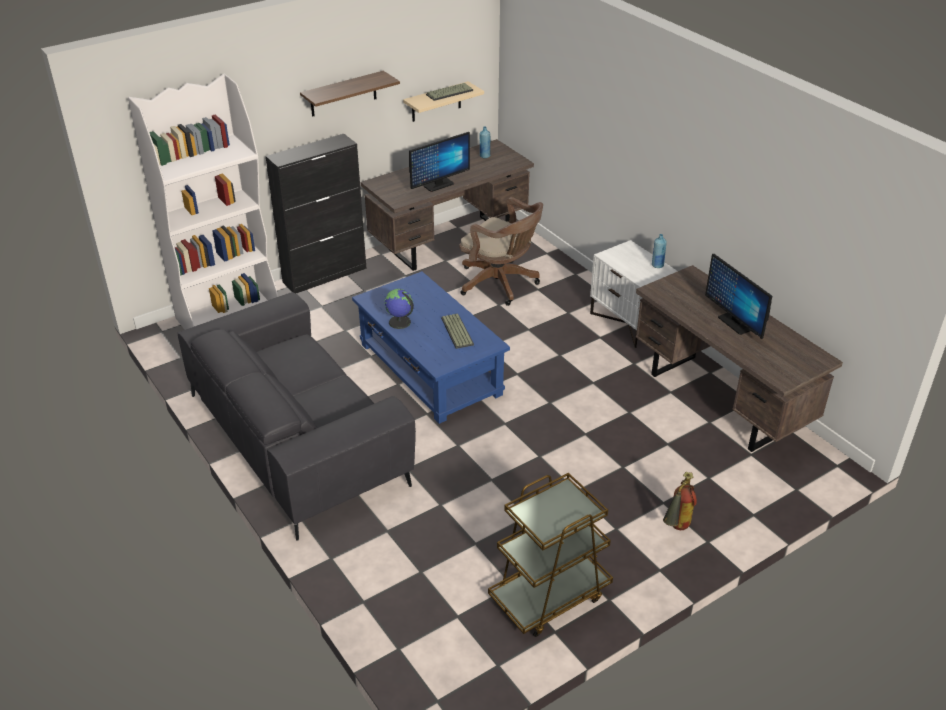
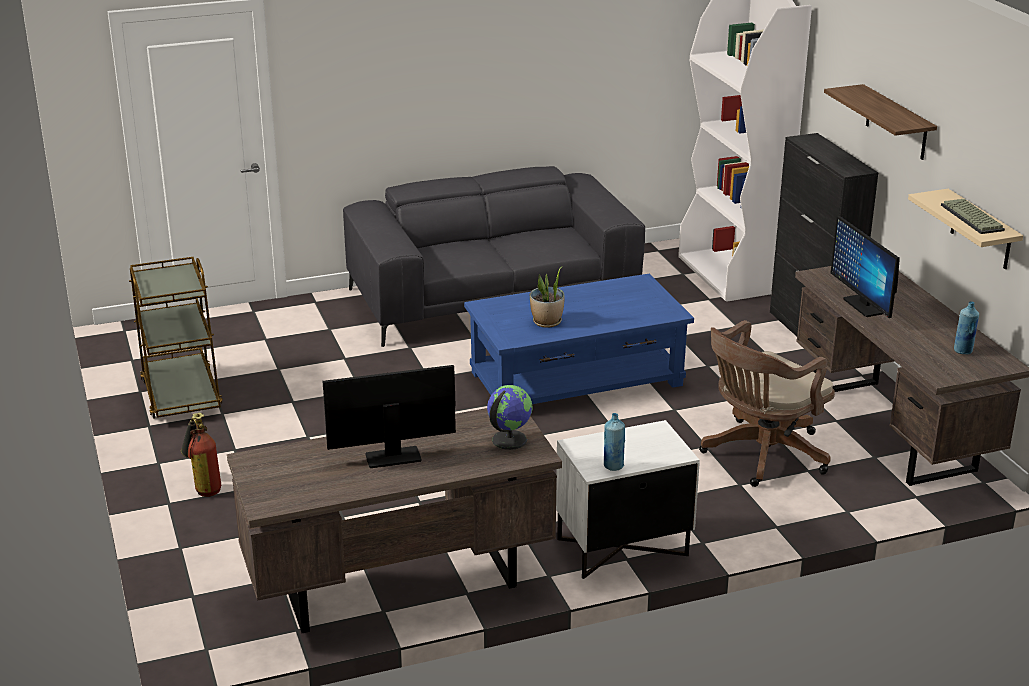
camera: 105 degrees right, 10 degrees down
(399, 322) = (582, 293): globe -> globe (508, 440)
(456, 331) = (547, 322): keyboard -> potted plant

